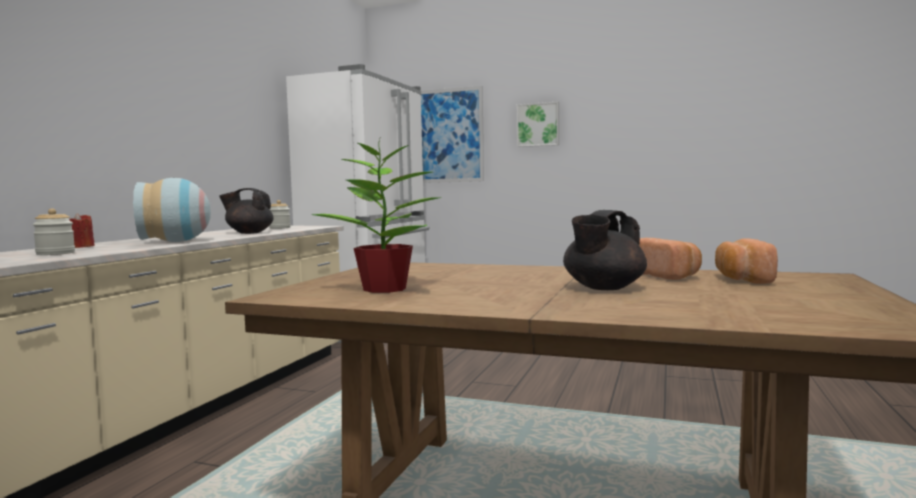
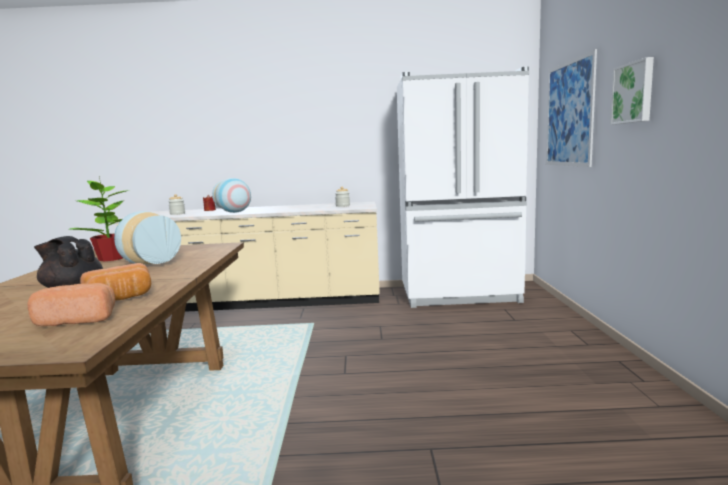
camera: 70 degrees right, 5 degrees up
(249, 233) = (297, 209): black teapot -> none
(470, 277) = (148, 263): none -> vase

